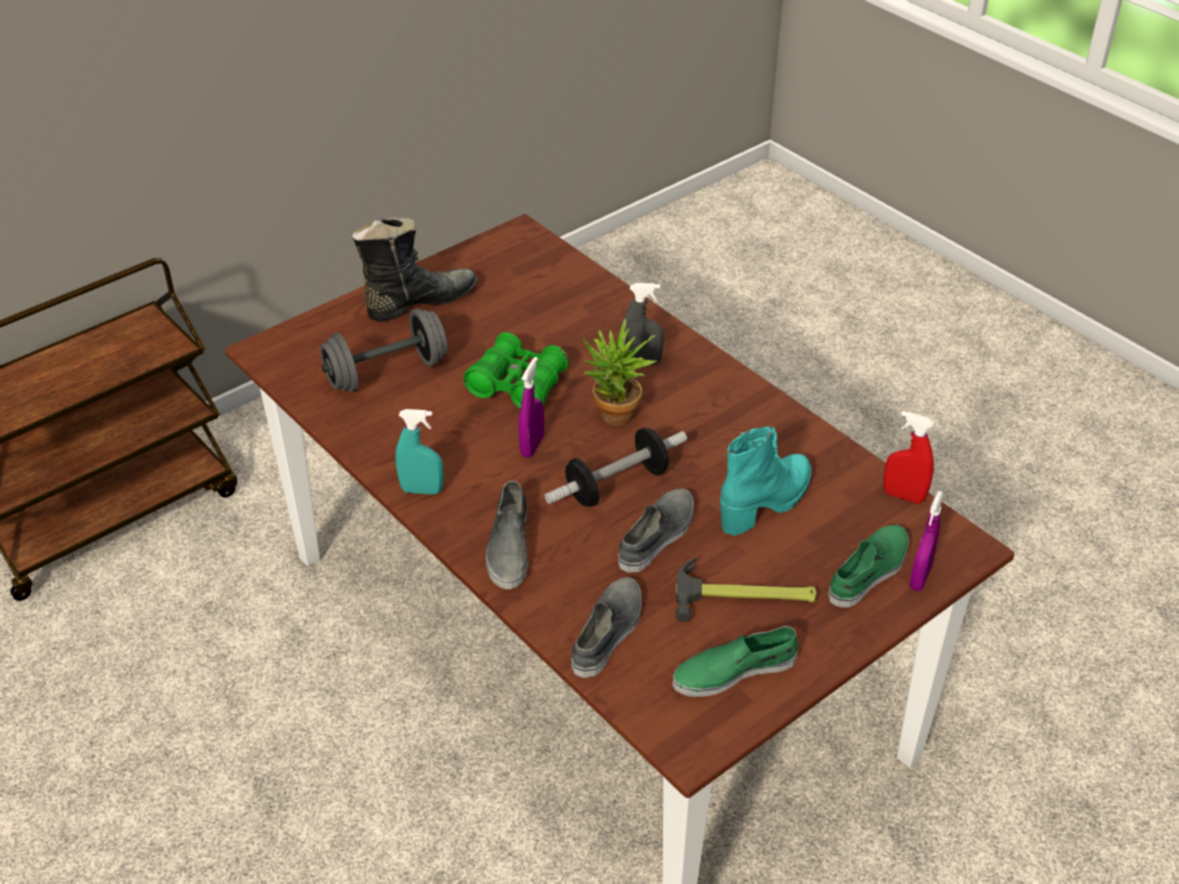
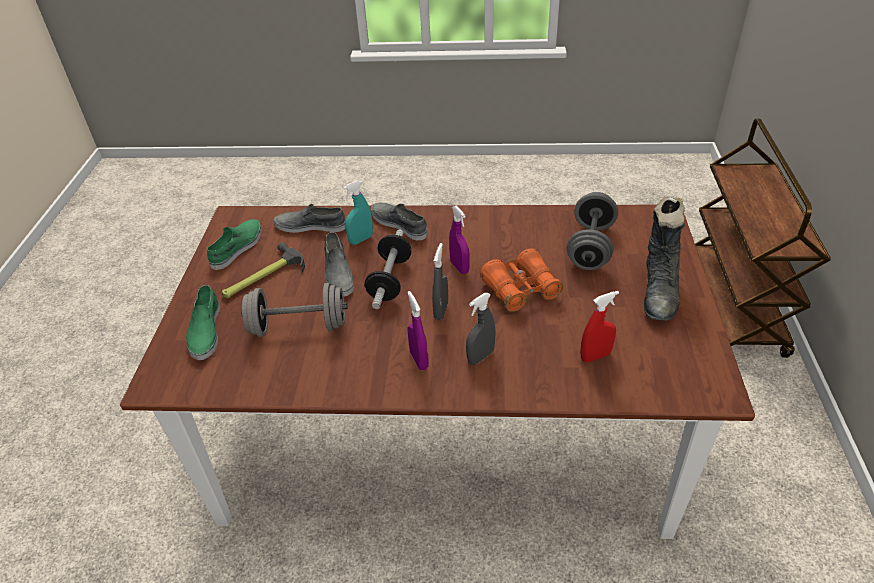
camera: 135 degrees right, 0 degrees up
(422, 490) = (473, 217): turquoise spray bottle -> turquoise spray bottle (361, 239)
(517, 385) = (520, 290): green binoculars -> orange binoculars
(608, 632) = (311, 226): grey shoe -> grey shoe turned 120 degrees clockwise
(615, 419) = (441, 311): potted plant -> grey spray bottle
(766, 503) = (298, 327): turquoise boot -> grey dumbbell
(903, 496) = (218, 389): red spray bottle -> red spray bottle (595, 356)
(920, 578) = (172, 346): purple spray bottle -> purple spray bottle (419, 360)

